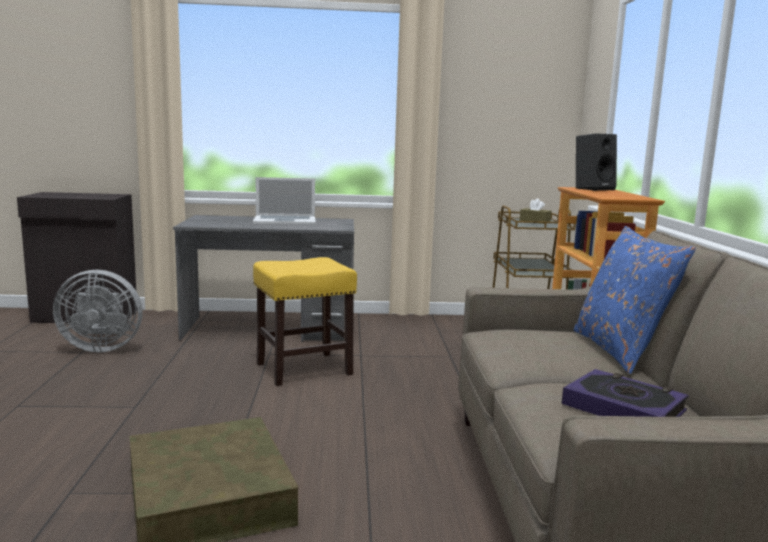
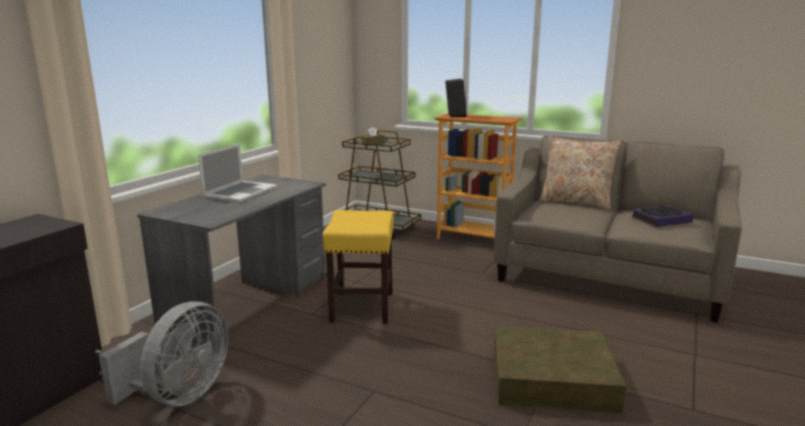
camera: 60 degrees left, 5 degrees up
(620, 350) = (576, 202): blue pillow -> beige pillow

